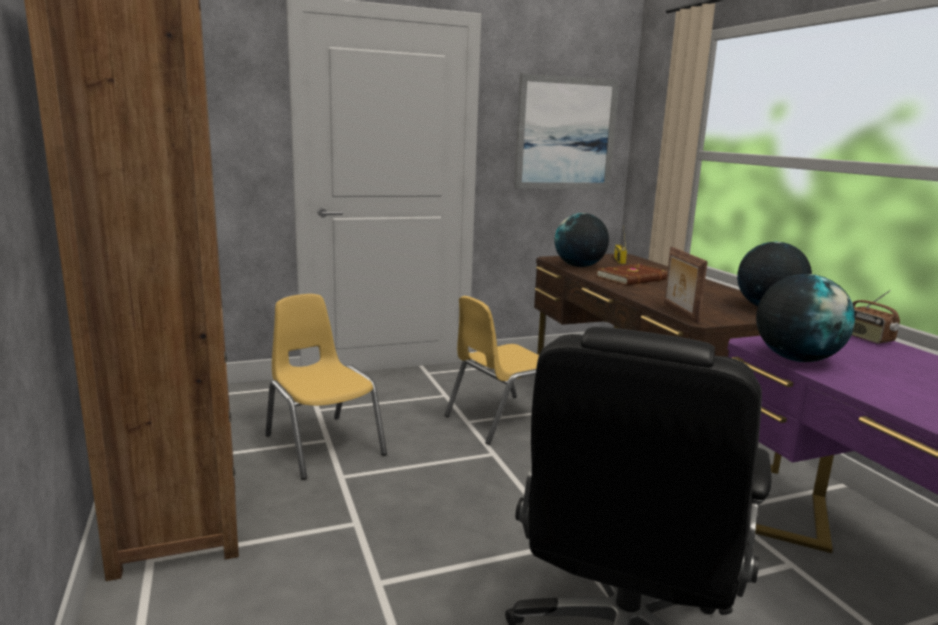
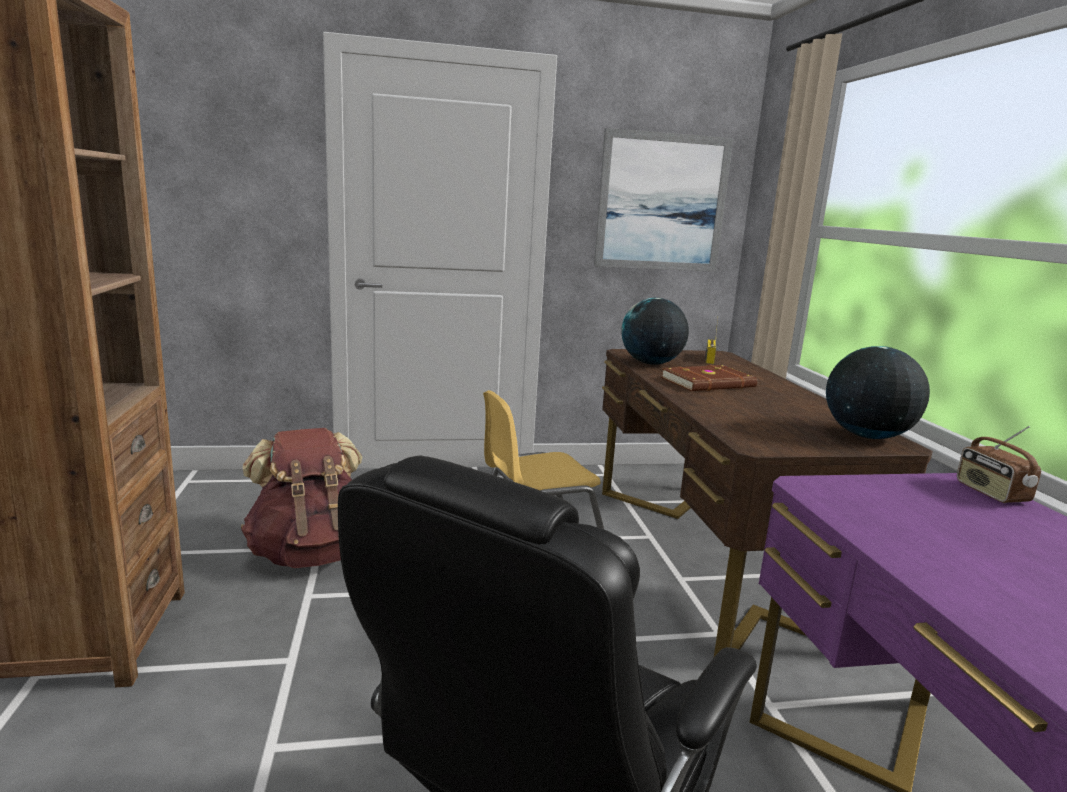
camera: 10 degrees right, 0 degrees up
(323, 445) = (311, 553): yellow chair -> brown backpack
(679, 312) = (734, 432): picture frame -> none
(796, 359) = (858, 516): globe -> none

